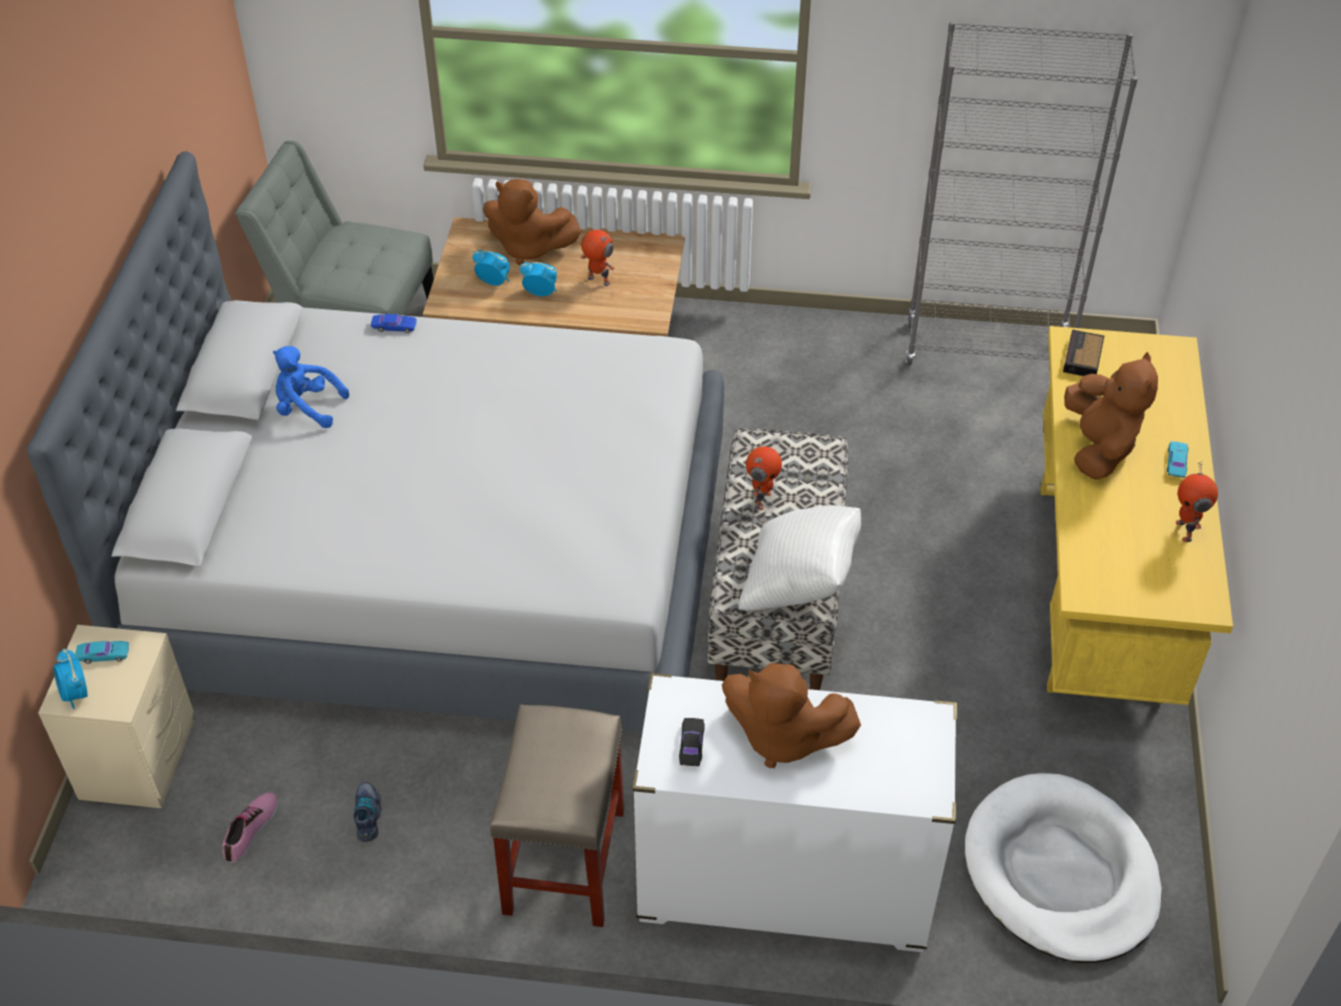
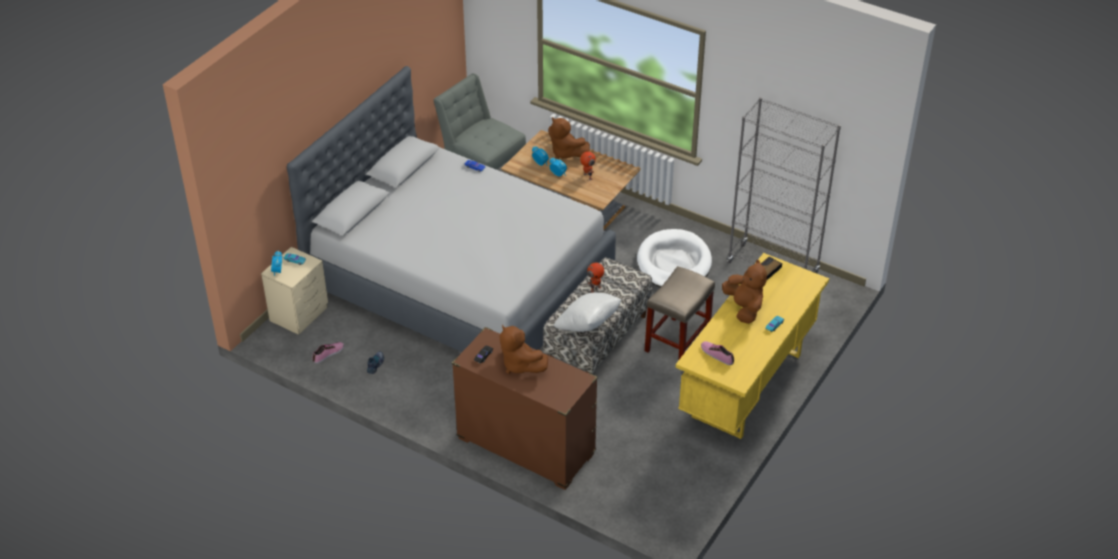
camera: 25 degrees right, 5 degrees down
(307, 408) = (419, 189): blue plush toy -> none
(564, 859) = (443, 407): beige stool -> beige stool (677, 341)
(783, 884) = (525, 447): white dresser -> brown dresser
(1060, 873) = (645, 484): white dog bed -> white dog bed (674, 263)
(1099, 447) = (744, 308): brown plush toy -> brown plush toy turned 45 degrees counterclockwise
(1122, 561) = (717, 354): none -> shoe
(1185, 531) = (755, 352): toy robot -> none

